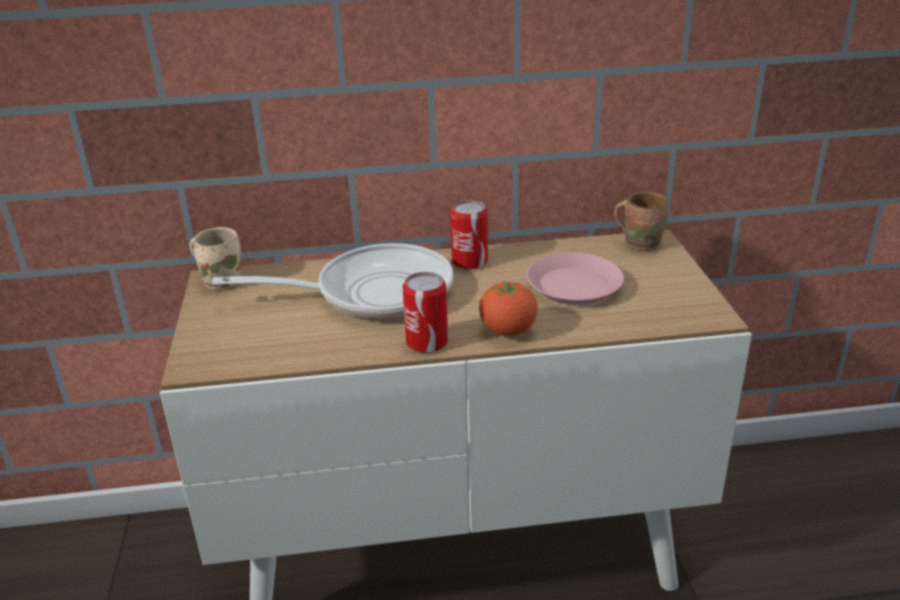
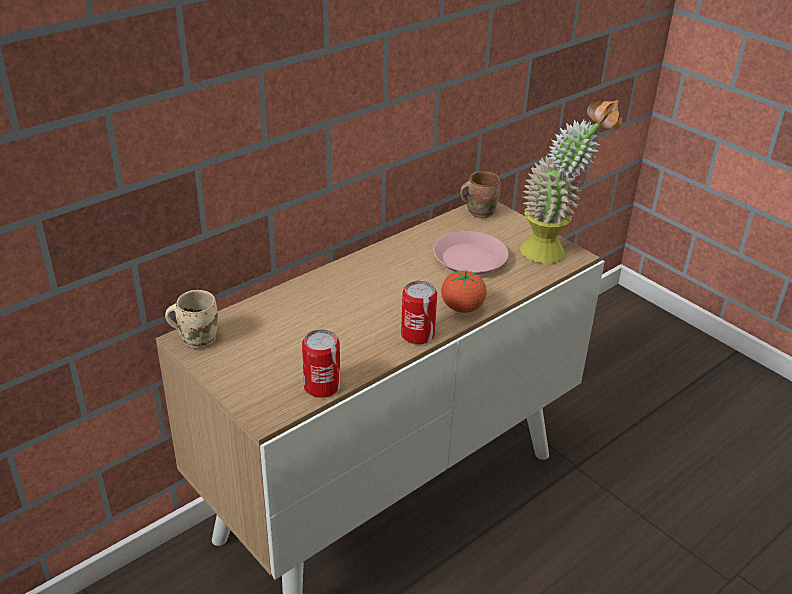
camera: 35 degrees left, 5 degrees up
(372, 292) = (334, 309): frying pan -> none
(469, 261) = (378, 261): can -> can (322, 386)
(691, 305) = (554, 251): none -> potted plant

